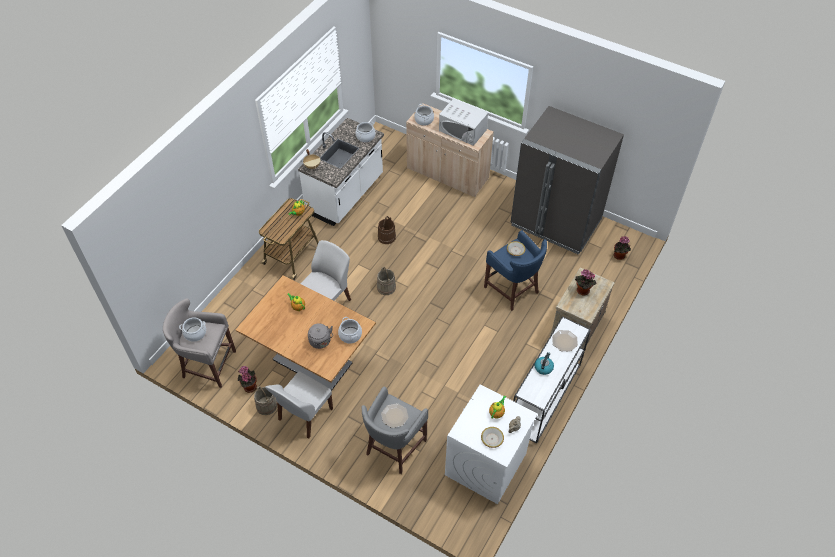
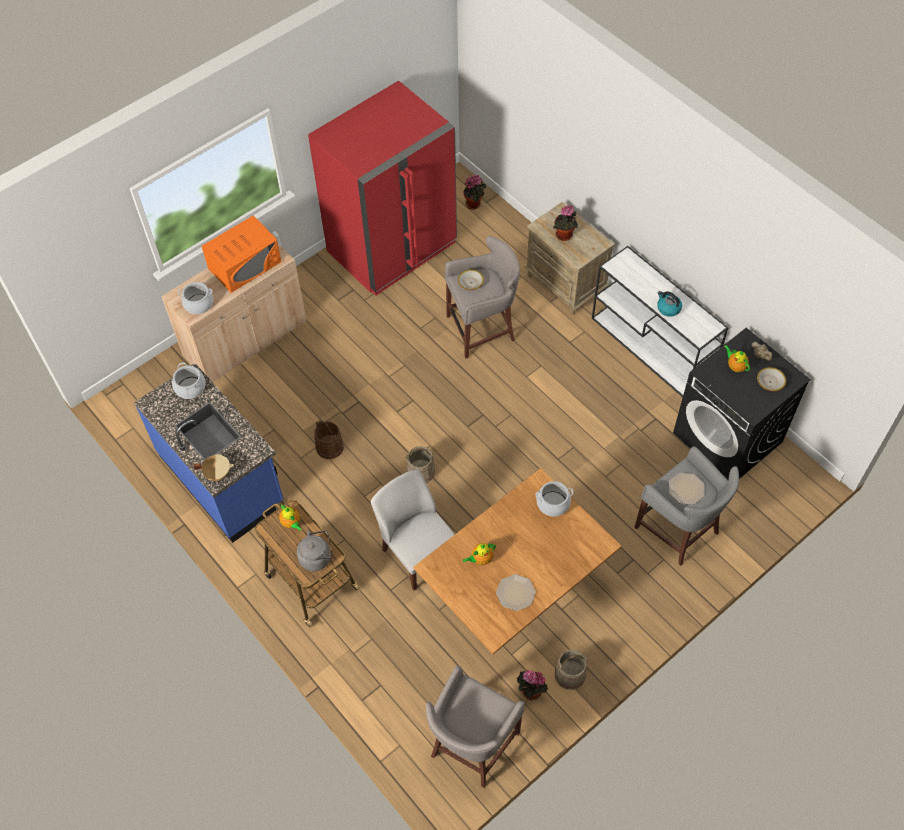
camera: 70 degrees left, 5 degrees up
(195, 333) = (470, 718): cooking pot -> none
(304, 415) = (600, 627): white chair -> none
(321, 342) = (553, 542): grey kettle -> grey kettle (317, 557)
(346, 195) = (222, 479): white counter -> blue counter
(462, 130) = (245, 265): white microwave -> orange microwave
(485, 465) = (728, 438): white washing machine -> black washing machine
(513, 290) = (483, 329): blue stool -> grey stool
(556, 223) = (392, 247): grey fridge -> red fridge
(564, 341) = (637, 276): plate -> plate (516, 593)

